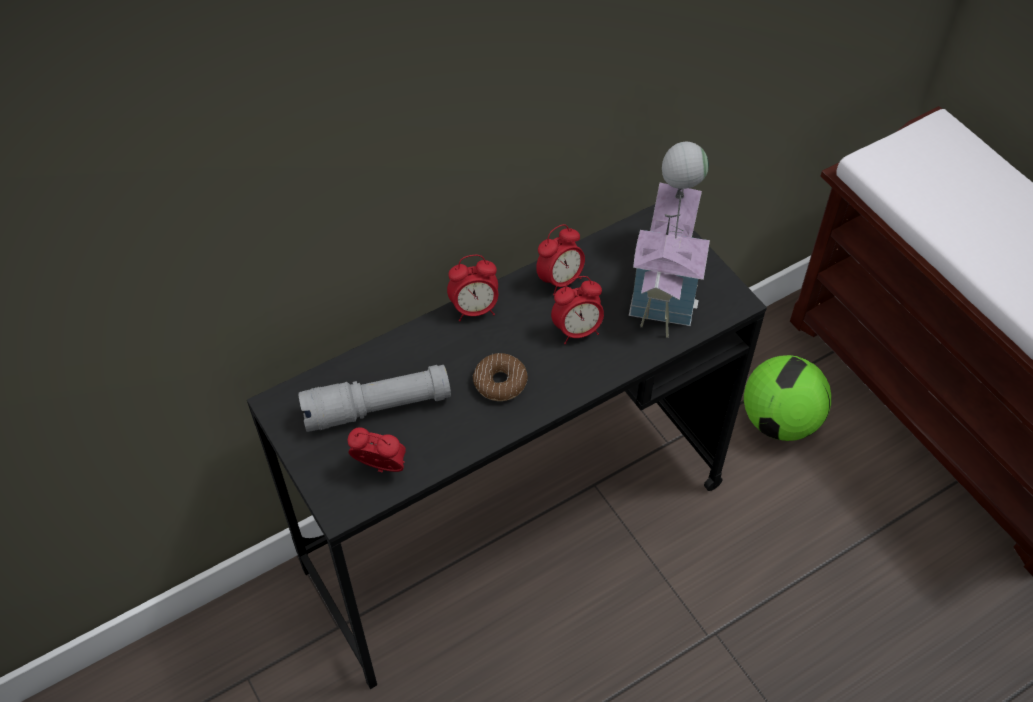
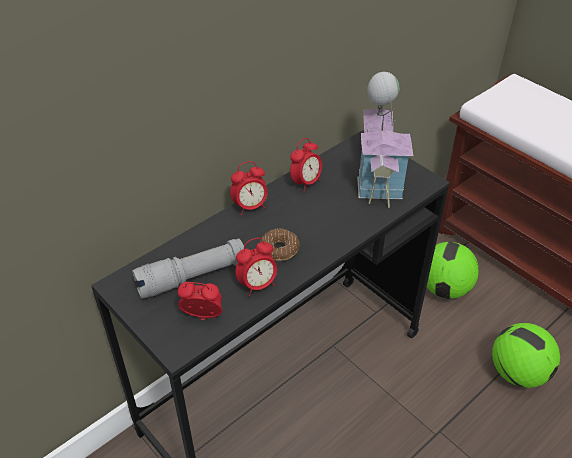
camera: 10 degrees left, 10 degrees down
(577, 331) = (325, 211): alarm clock -> alarm clock (257, 285)
(851, 566) = (517, 372): none -> football

